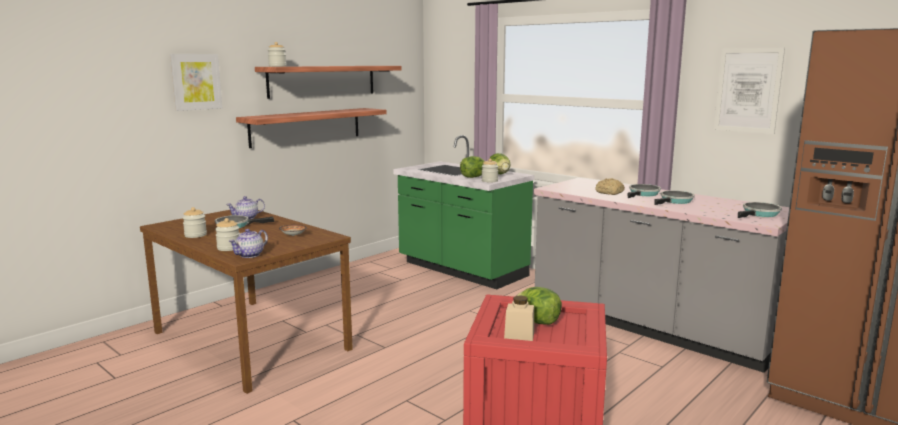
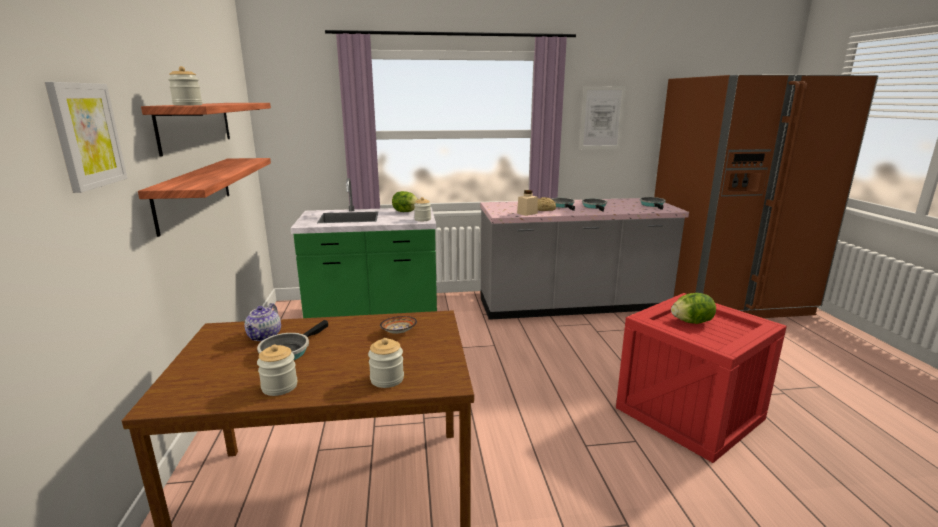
camera: 50 degrees left, 5 degrees up
(250, 255) = (441, 374): teapot -> none
(473, 177) = (397, 219): lettuce -> none
(519, 335) = (715, 336): beige jar -> beige jar (527, 213)

